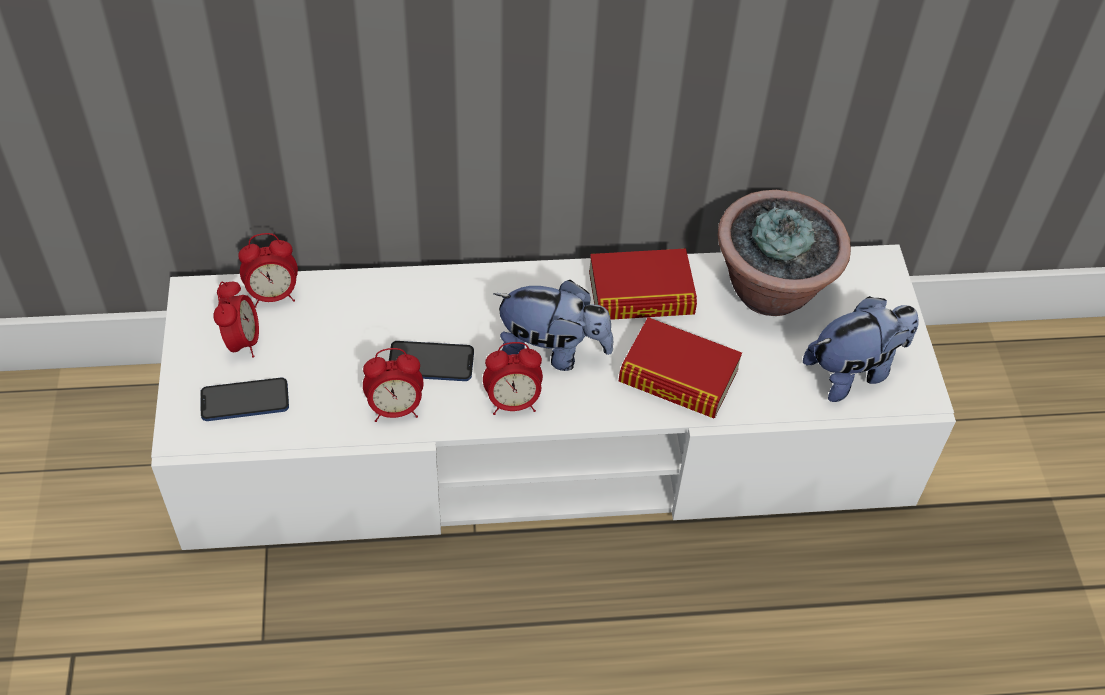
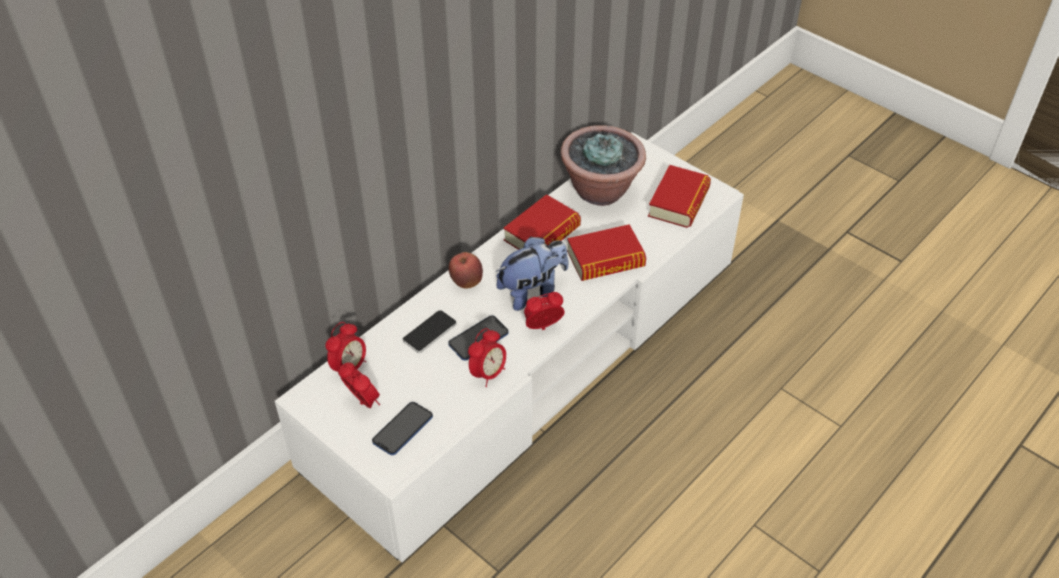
camera: 40 degrees left, 5 degrees down
(391, 317) = (429, 332): none -> phone
(492, 290) = (466, 282): none -> apple
(513, 402) = (543, 327): alarm clock -> alarm clock turned 150 degrees counterclockwise
(853, 371) = (678, 202): plush toy -> book

